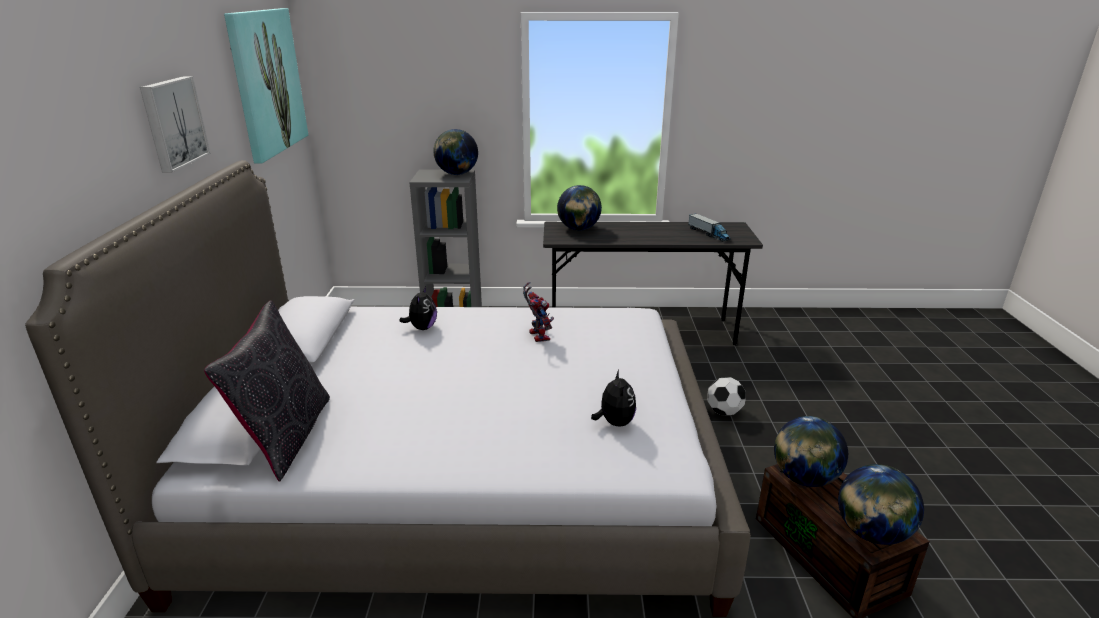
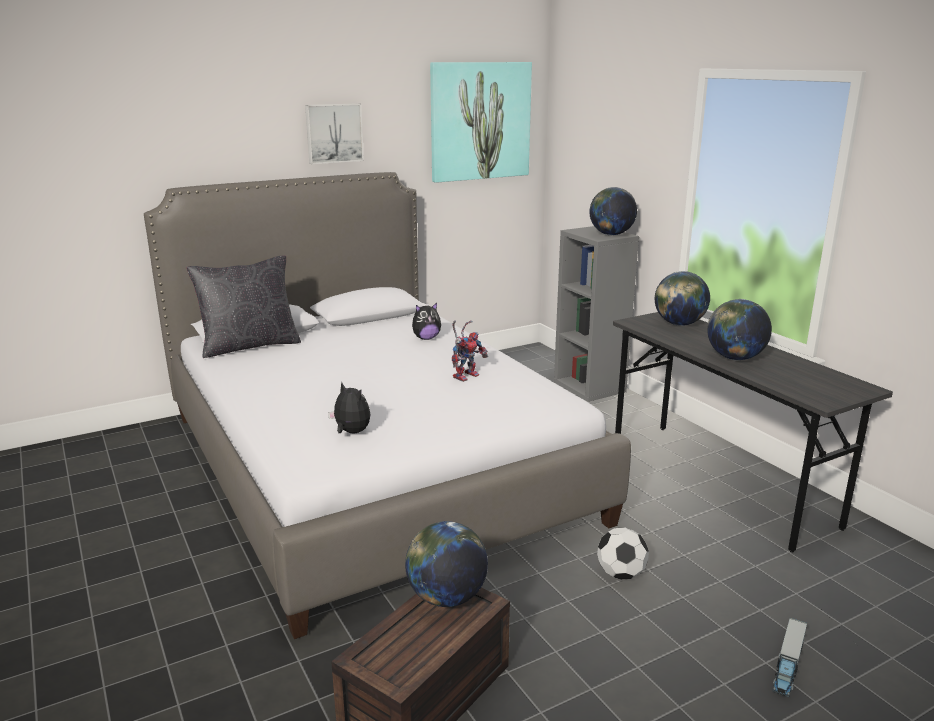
camera: 60 degrees right, 5 degrees down
(614, 422) = (351, 432): plush toy -> plush toy turned 105 degrees counterclockwise
(708, 234) = (797, 379): toy truck -> toy truck (787, 666)
(871, 533) = (384, 655): globe -> globe (735, 358)

